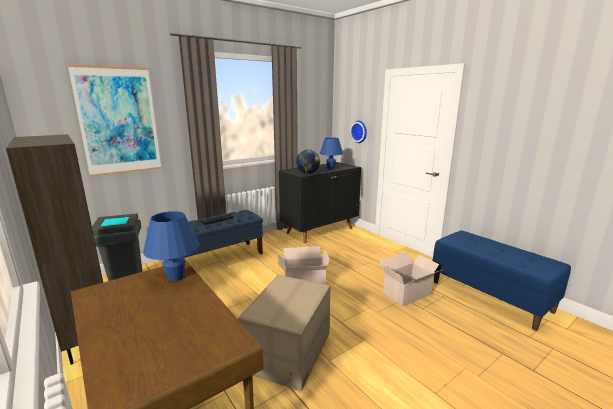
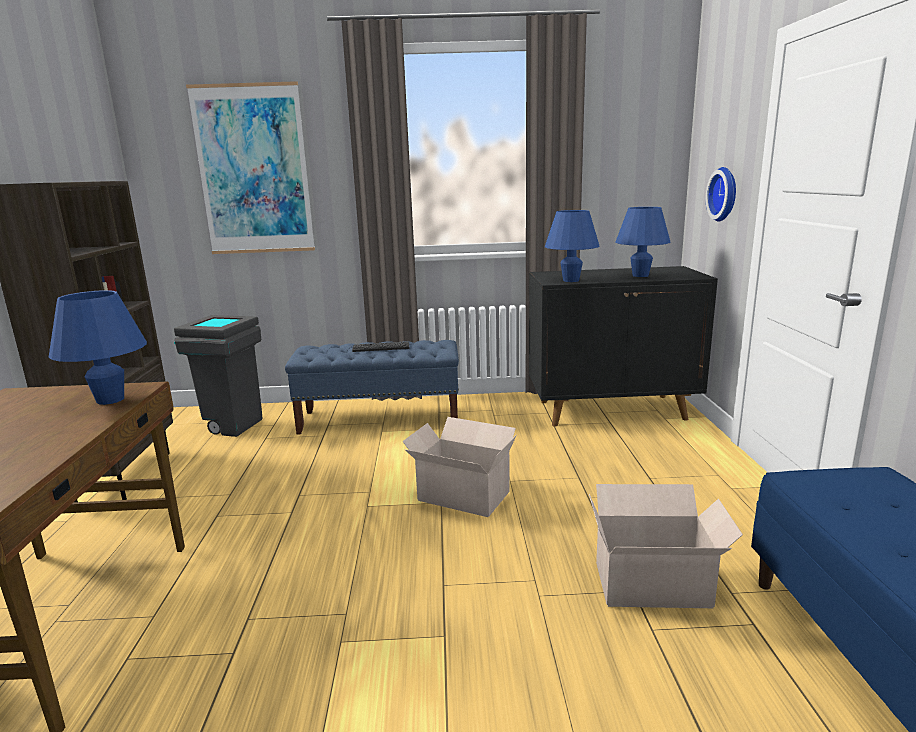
camera: 35 degrees right, 0 degrees up
(289, 352) = (300, 598): cardboard box -> none
(308, 173) = (571, 280): globe -> blue table lamp

